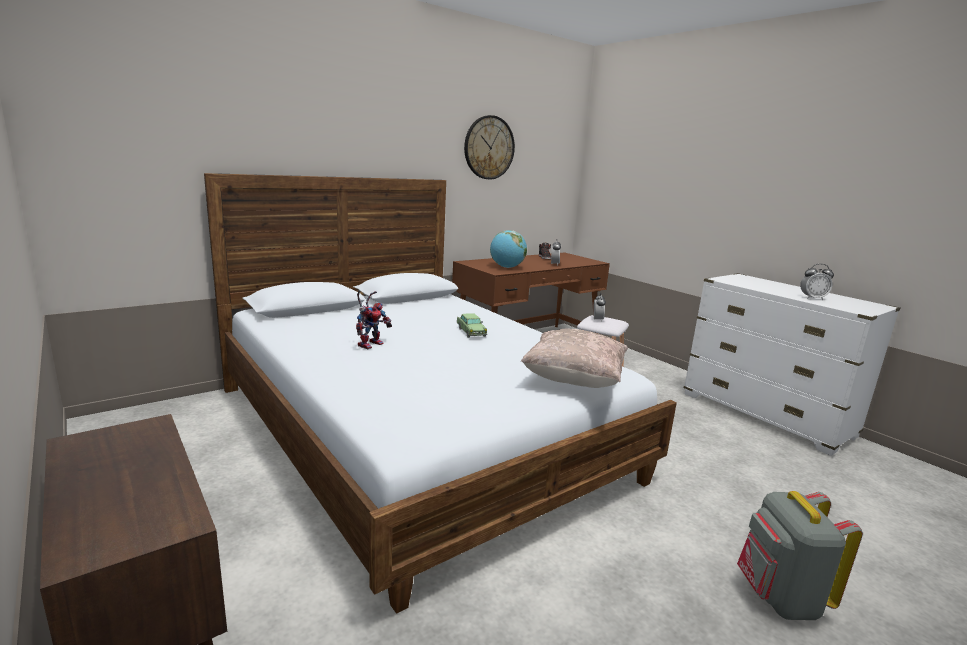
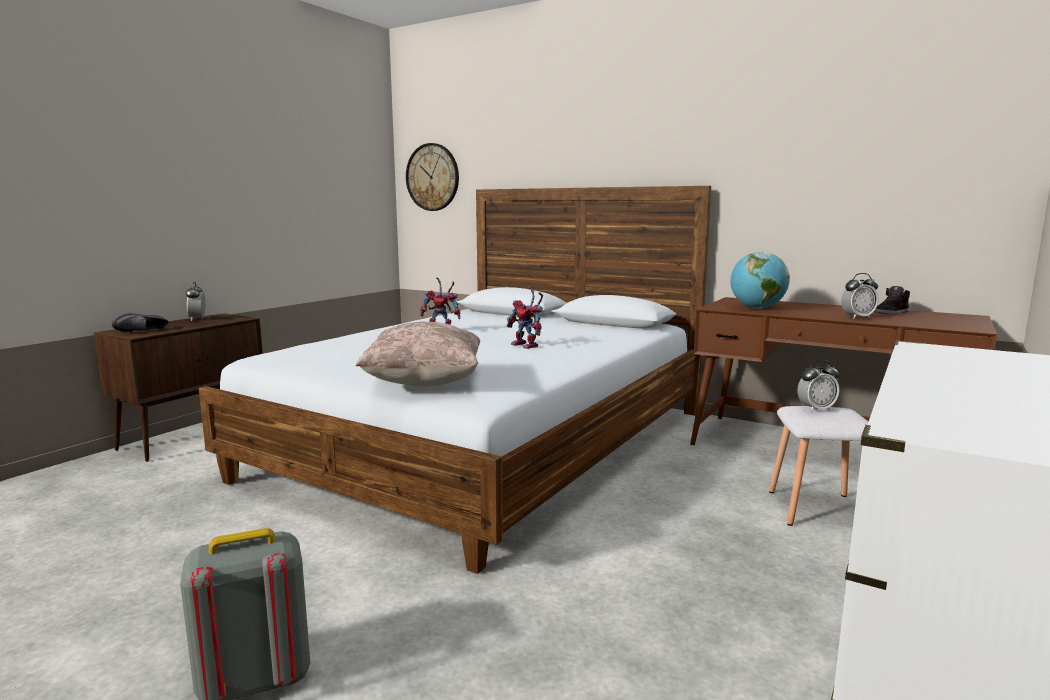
camera: 70 degrees right, 5 degrees down
(148, 517) = (144, 331): none -> black shoe
(471, 332) = (528, 346): toy car -> toy robot
(489, 147) = (798, 135): wall clock -> wall clock (432, 177)
(812, 298) = (953, 397): alarm clock -> alarm clock (197, 319)

